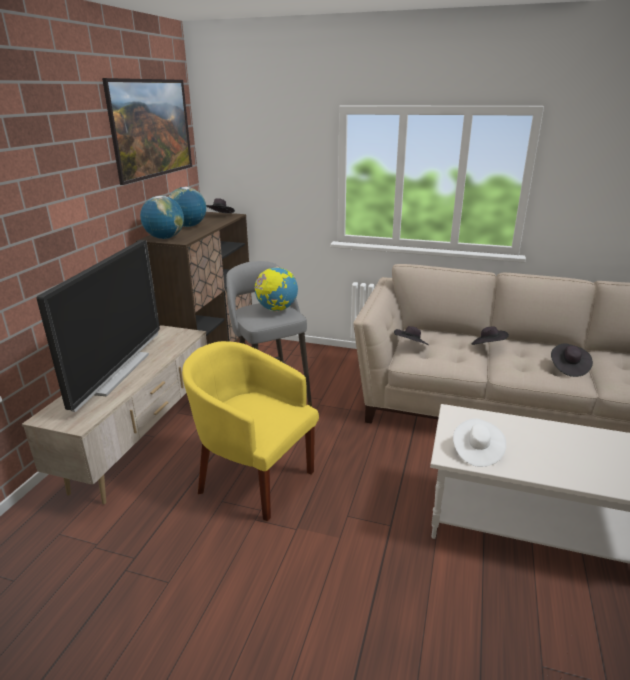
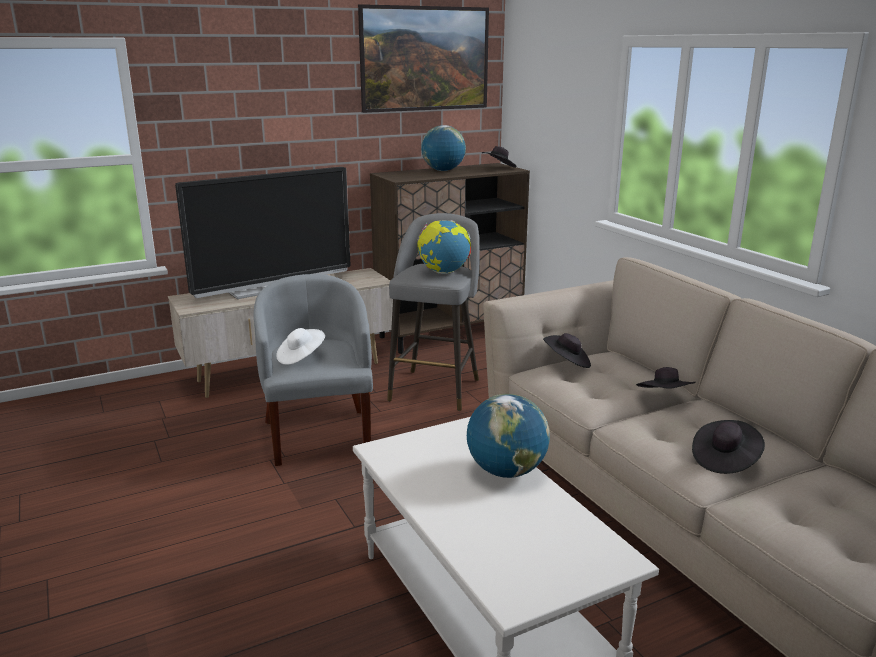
camera: 45 degrees right, 5 degrees down
(165, 238) = (395, 175): globe -> globe (506, 471)
(253, 478) = (319, 434): yellow armchair -> grey armchair
(476, 452) = (409, 460): white hat -> white hat (301, 357)

